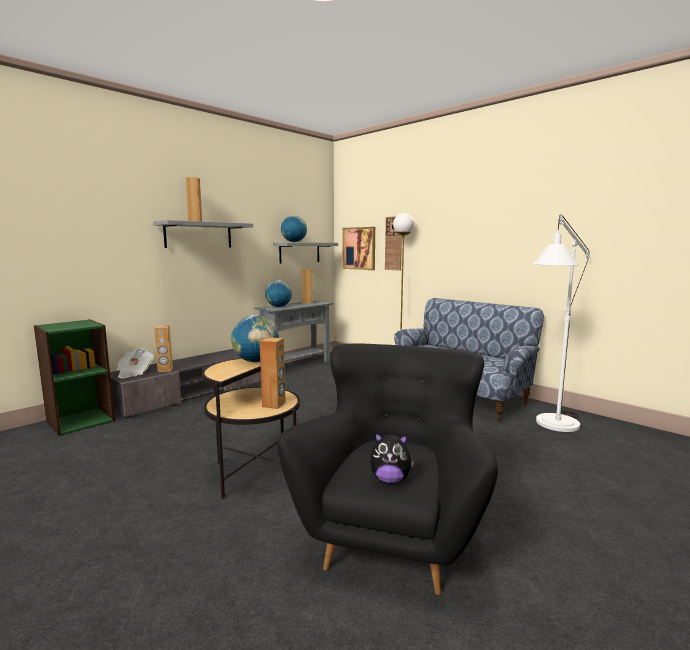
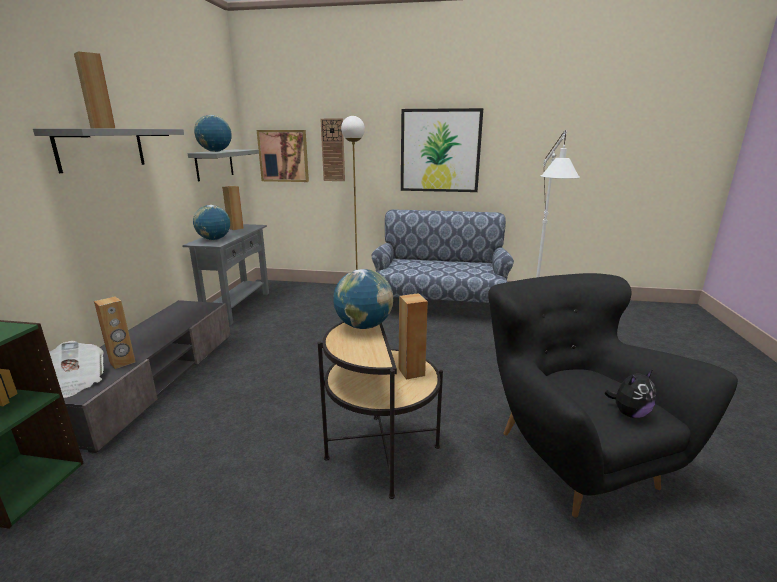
camera: 35 degrees left, 10 degrees up
(481, 243) = (440, 151): none -> picture

